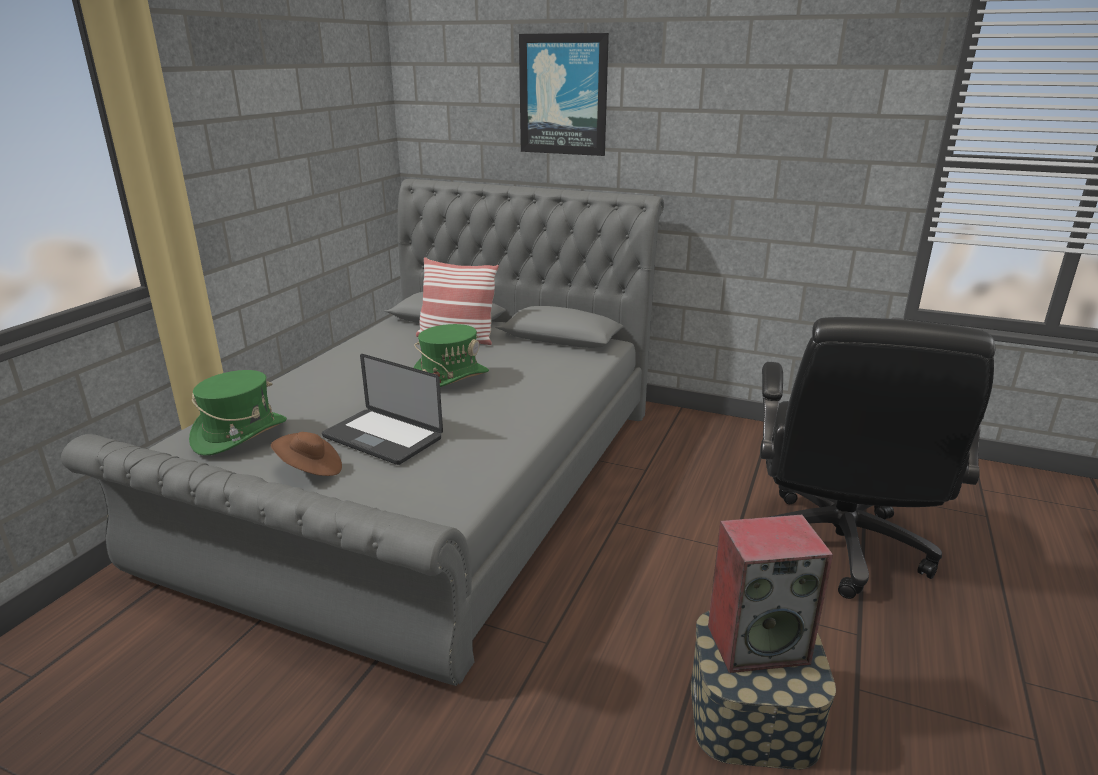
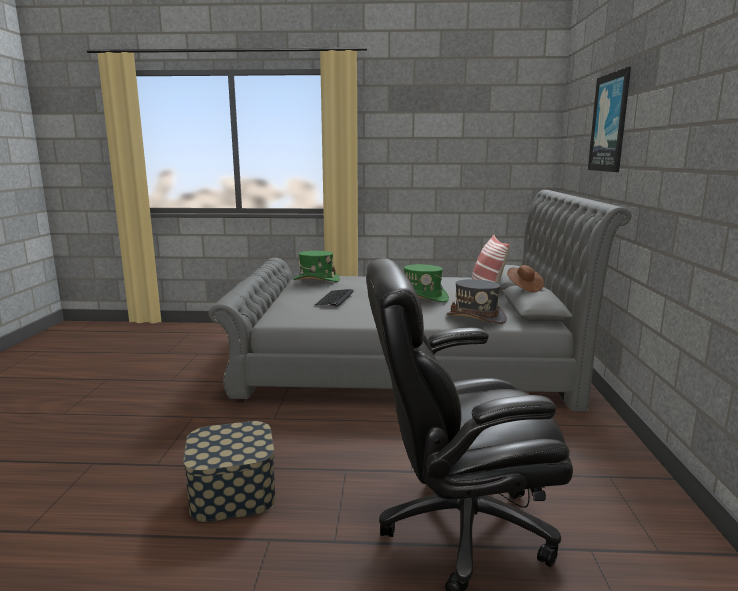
camera: 70 degrees right, 10 degrees down
(310, 470) = (296, 295): brown hat -> brown hat (524, 288)
(382, 438) = (335, 299): laptop -> keyboard
(565, 368) = (476, 318): none -> grey hat
(758, 643) = (238, 441): speaker -> none

